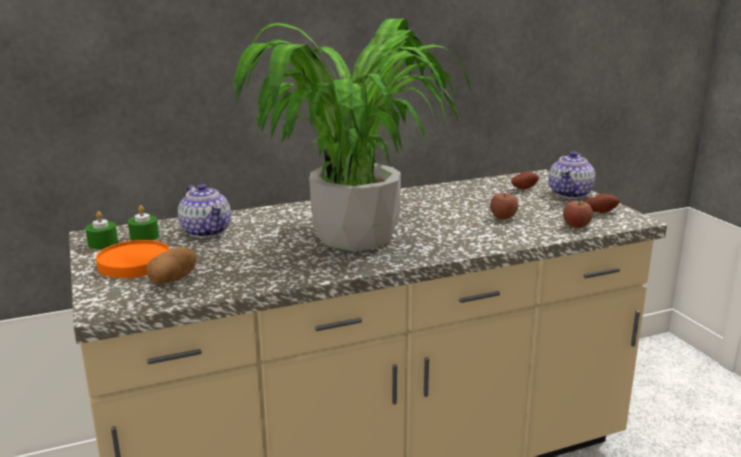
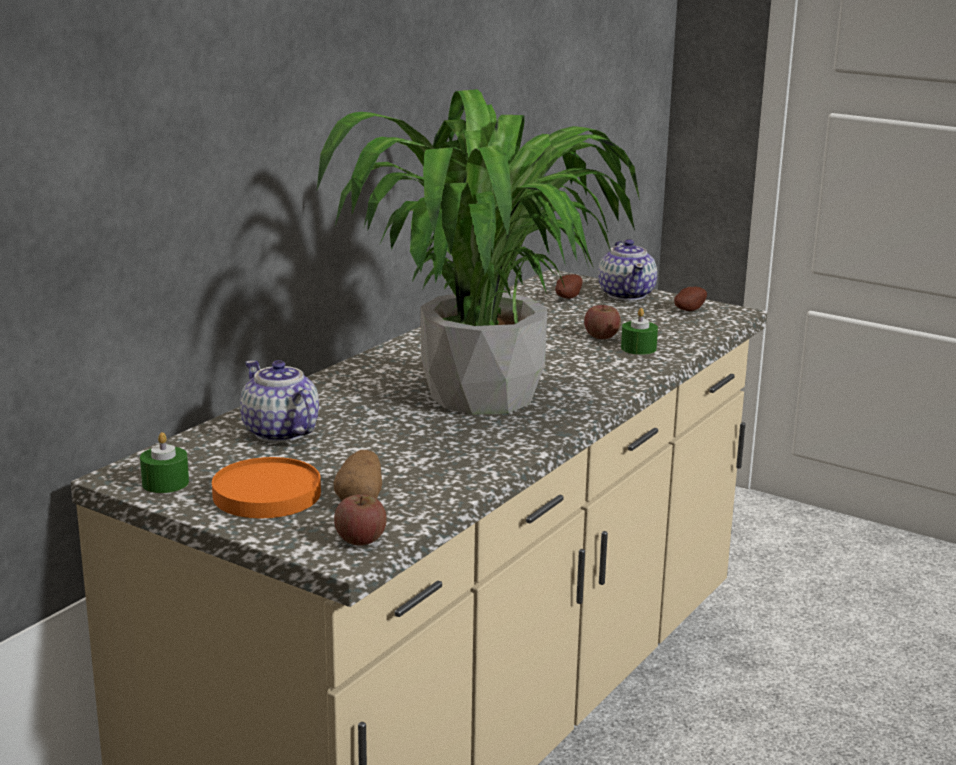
camera: 35 degrees left, 0 degrees up
(144, 237) = (208, 460): green candle -> green candle (638, 348)
(206, 231) = (280, 432): teapot -> teapot turned 150 degrees counterclockwise
(576, 225) = (689, 330): apple -> apple (360, 539)

